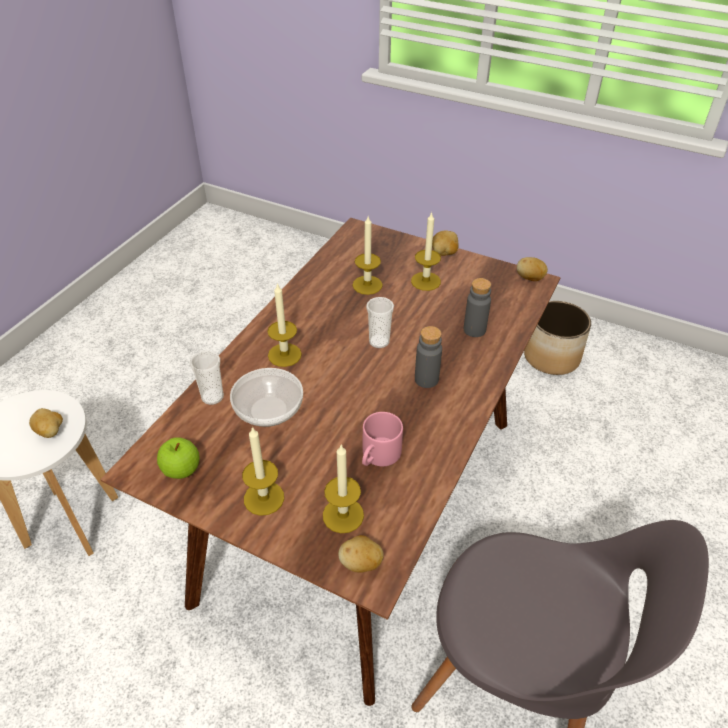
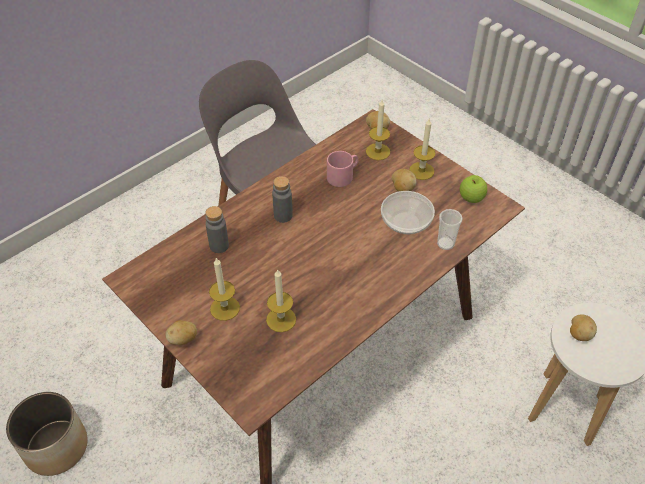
camera: 160 degrees left, 5 degrees up
(284, 355) = (382, 264): candle -> none
(379, 341) = (301, 256): cup -> none
(530, 278) = (130, 283): potato -> potato (402, 188)

